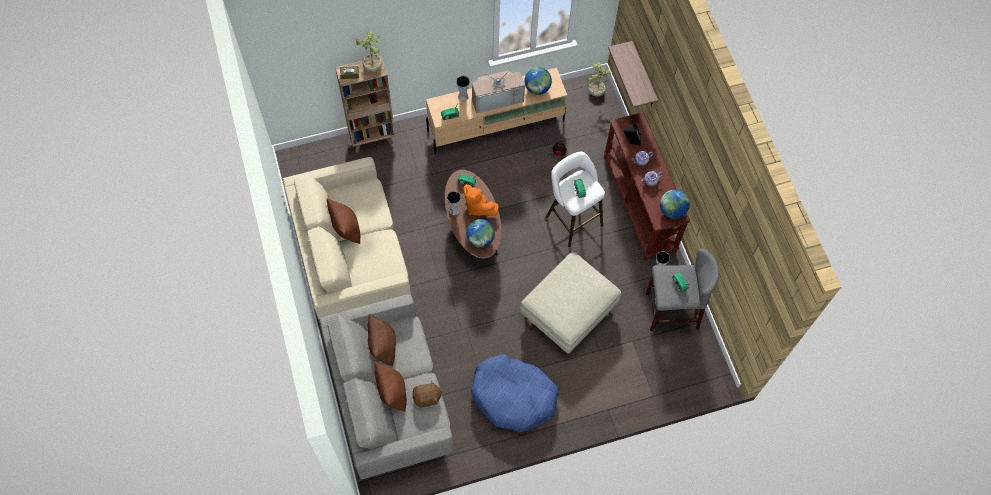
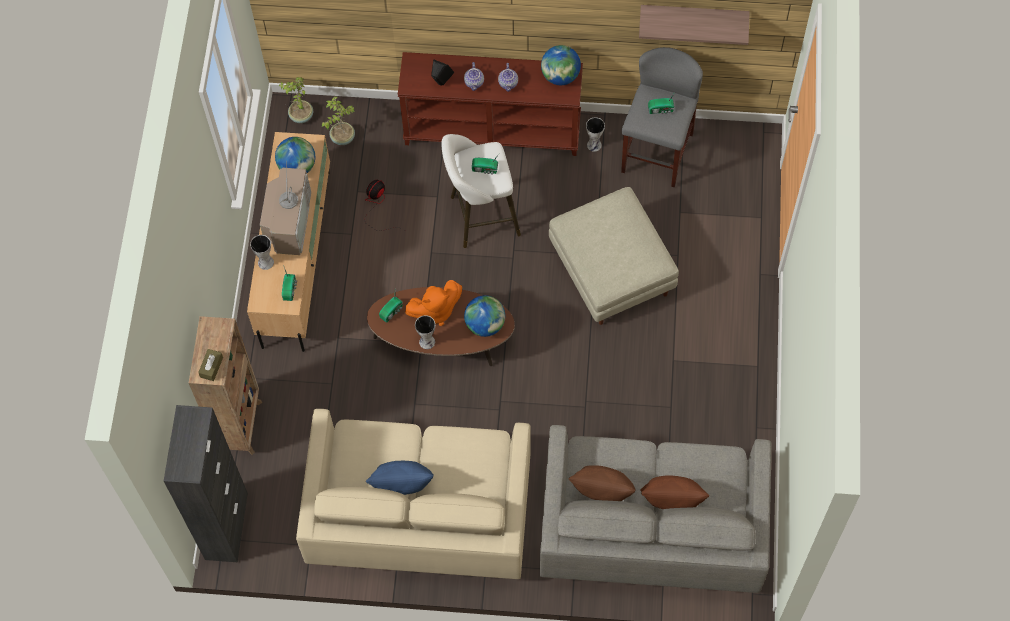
camera: 65 degrees left, 0 degrees up
(305, 156) = (226, 526): none -> black cabinet
(346, 229) = (402, 486): brown pillow -> blue pillow
(373, 66) = (211, 332): potted plant -> potted plant (342, 137)
(427, 398) = (694, 461): brown plush toy -> none
(513, 396) = (702, 377): blue dog bed -> none
(643, 76) = (369, 22): shelf -> shelf (693, 17)

